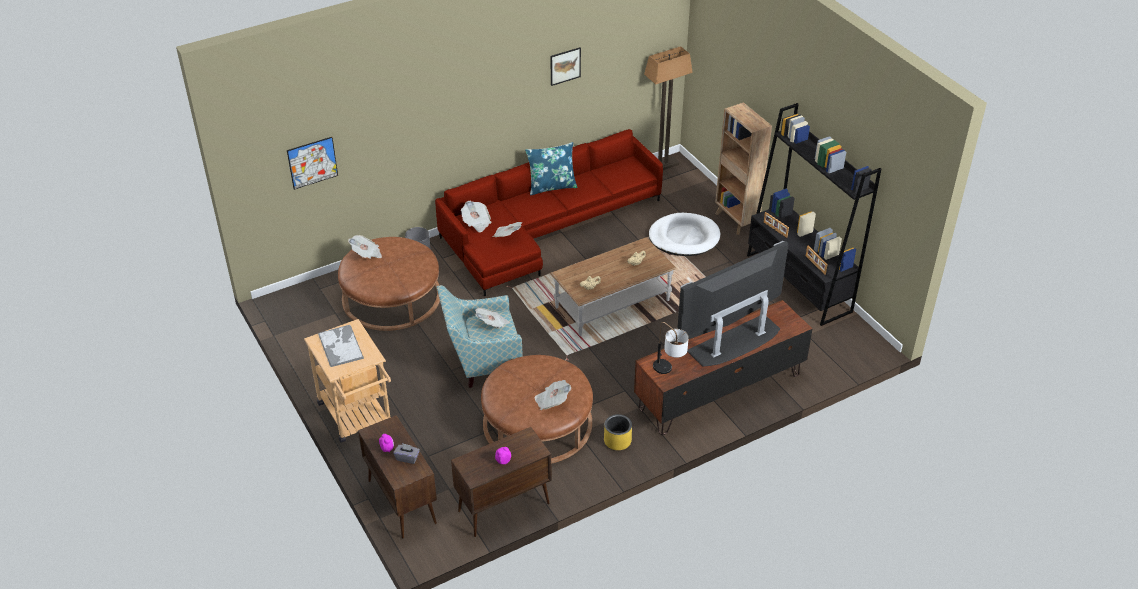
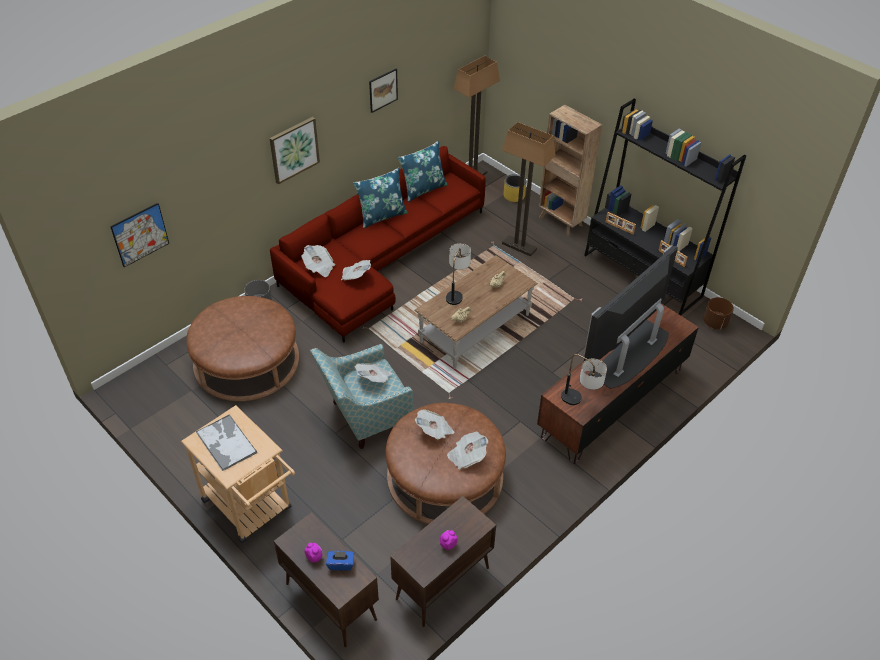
camera: 15 degrees left, 5 degrees up
(366, 254) = (214, 322): newspaper -> newspaper (434, 431)
(407, 458) = (341, 564): grey tissue box -> blue tissue box
(468, 109) = (294, 149): none -> picture
(595, 264) = (457, 292): none -> table lamp
(600, 168) = (423, 189): none -> blue pillow
(617, 441) = (532, 479): yellow planter -> yellow planter (514, 196)
(684, 237) = (519, 246): white dog bed -> floor lamp
(854, 338) = (715, 323): none -> brown planter

